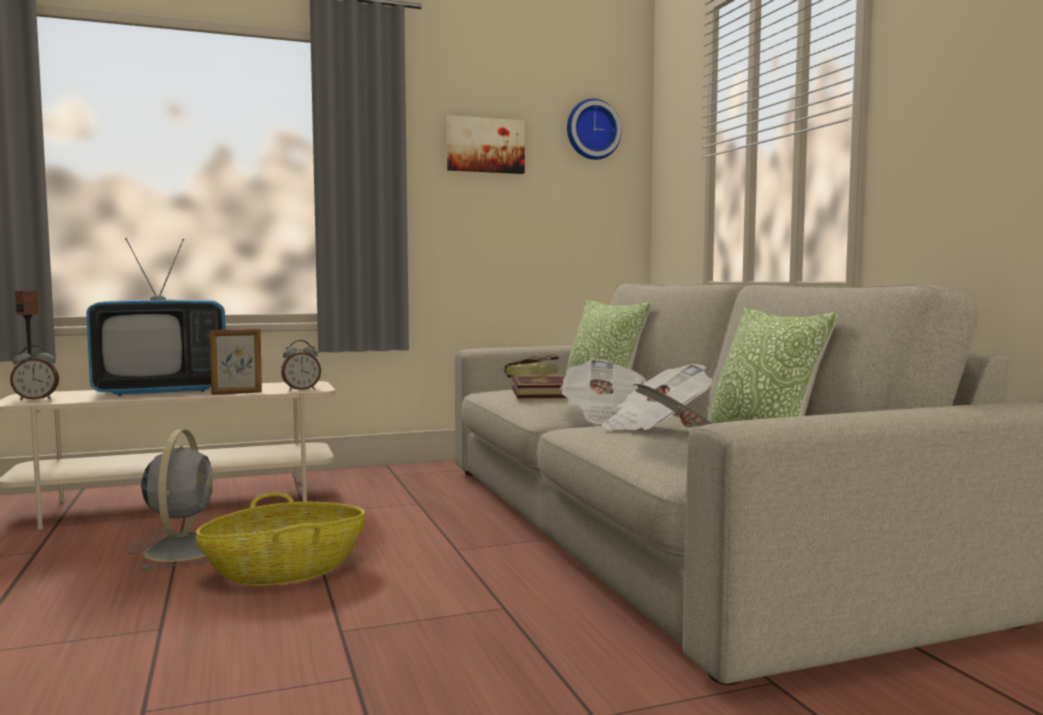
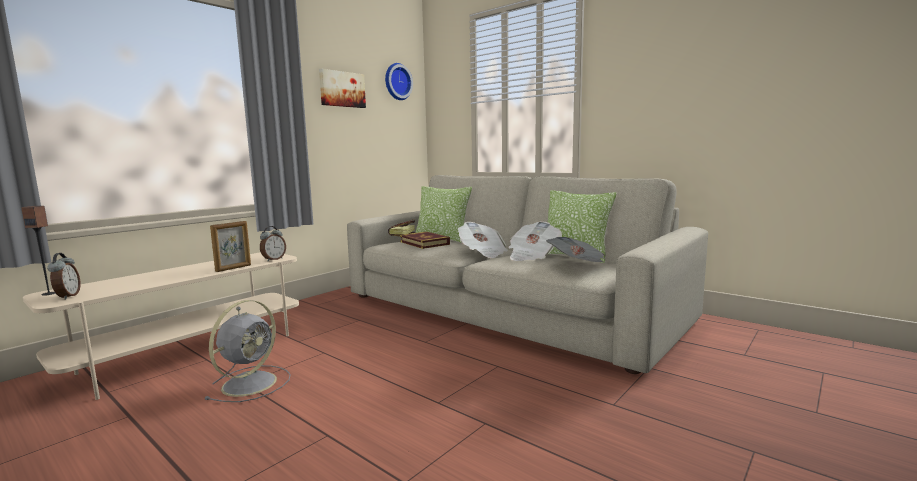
camera: 30 degrees left, 5 degrees up
(36, 399) = (67, 296): alarm clock -> alarm clock turned 60 degrees counterclockwise
(162, 391) = (166, 274): television -> none
(184, 548) = (251, 383): grey fan -> grey fan turned 60 degrees clockwise
(285, 571) = (347, 379): basket -> none

